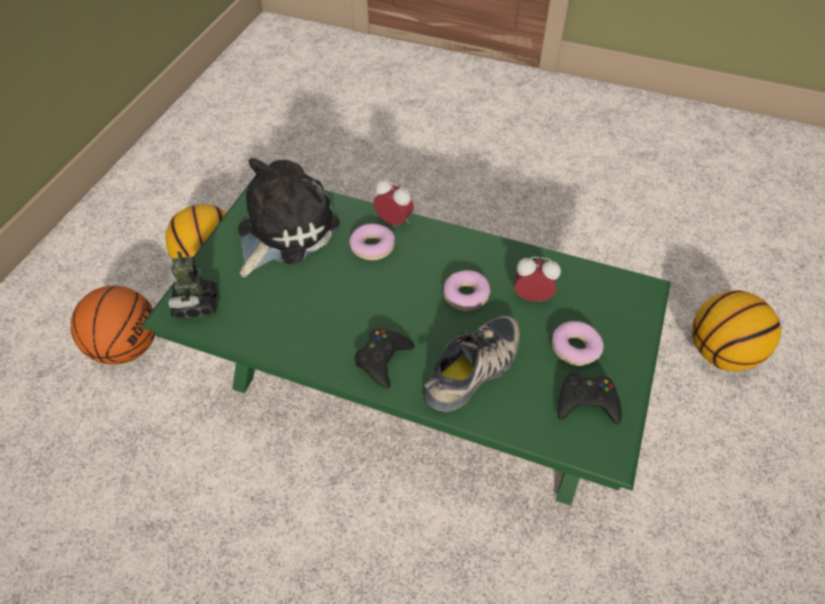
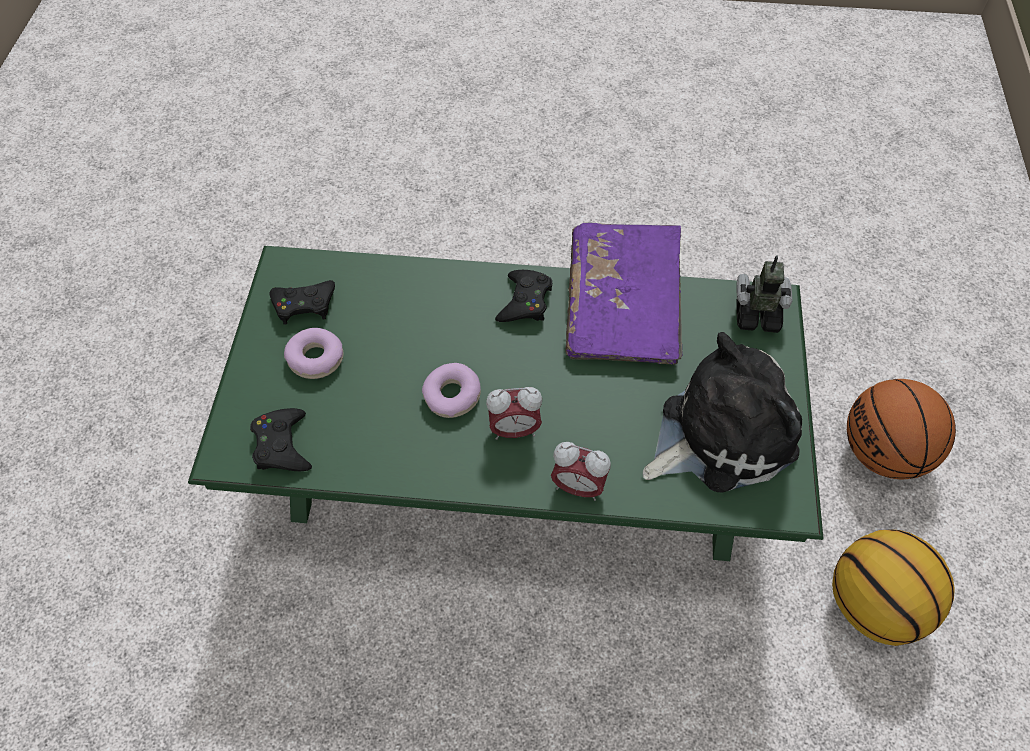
camera: 165 degrees right, 5 degrees up
(196, 304) = (757, 315): toy robot -> toy robot turned 60 degrees counterclockwise
(283, 231) = (719, 434): plush toy -> plush toy turned 135 degrees counterclockwise
(301, 334) = (622, 308): none -> purple book
(372, 247) = (591, 438): donut -> none
(474, 370) = (425, 311): shoe -> none
(532, 297) = (370, 412): alarm clock -> alarm clock (514, 430)
(601, 287) = (282, 445): none -> black game controller
(721, 353) = (108, 638): basketball -> none

